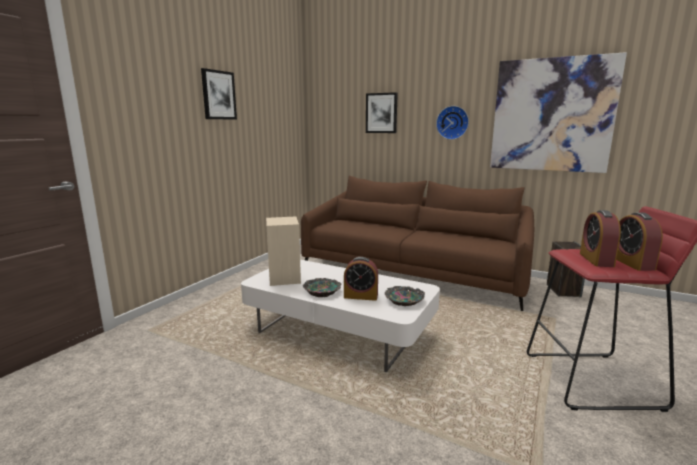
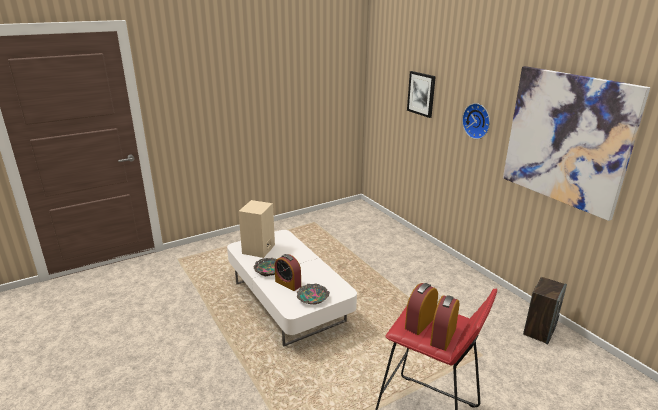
camera: 30 degrees right, 10 degrees up
(218, 95) = (259, 77): picture -> none
(413, 272) = (413, 262): brown sofa -> none

